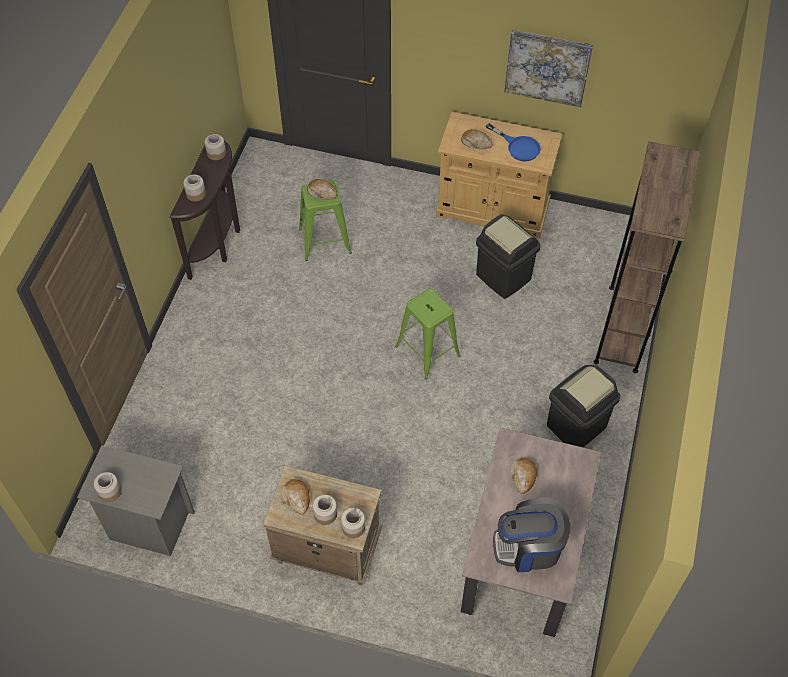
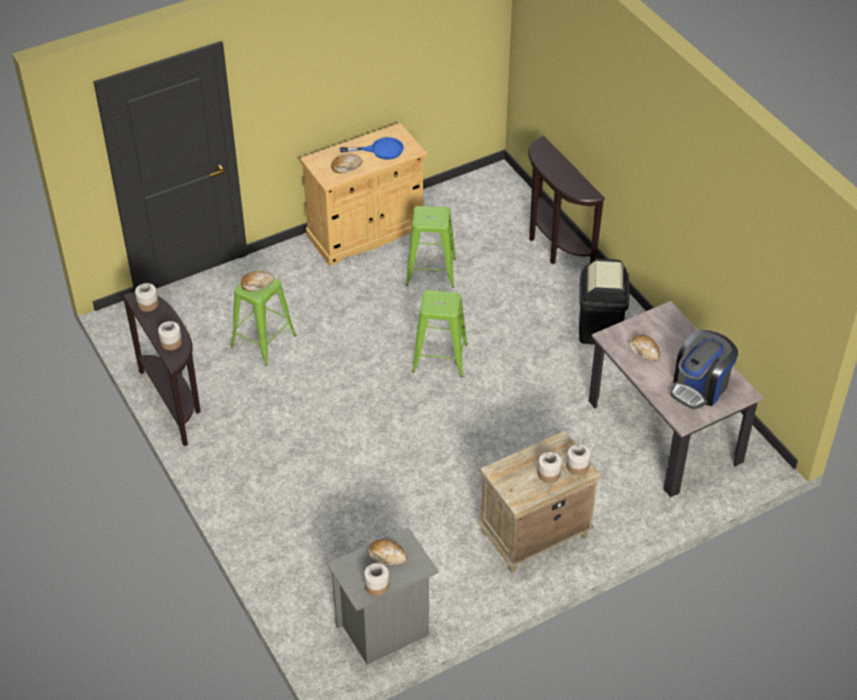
camera: 45 degrees left, 10 degrees down
(297, 498) = (516, 480): bread -> bread (387, 555)
(503, 277) = (431, 272): black trash can -> green stool
(547, 67) = (375, 65): picture -> none
(623, 328) = (554, 247): brown bookcase -> brown console table

